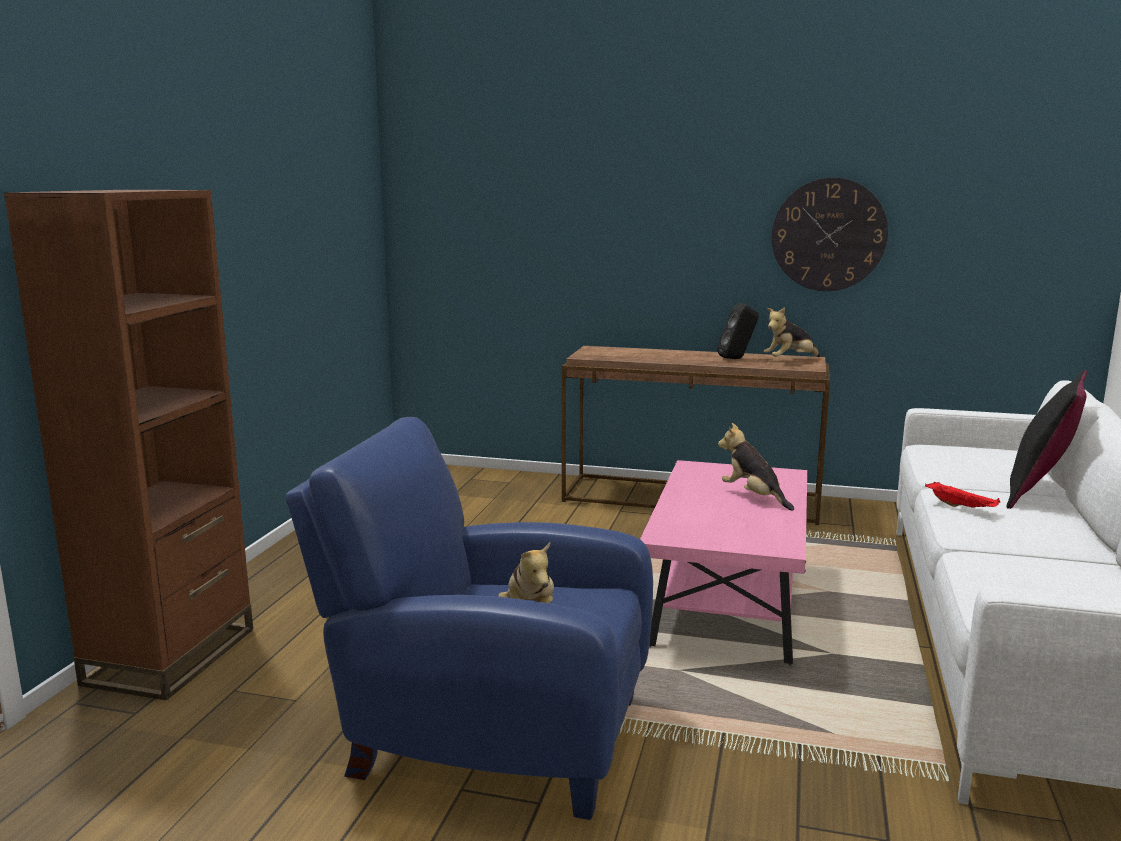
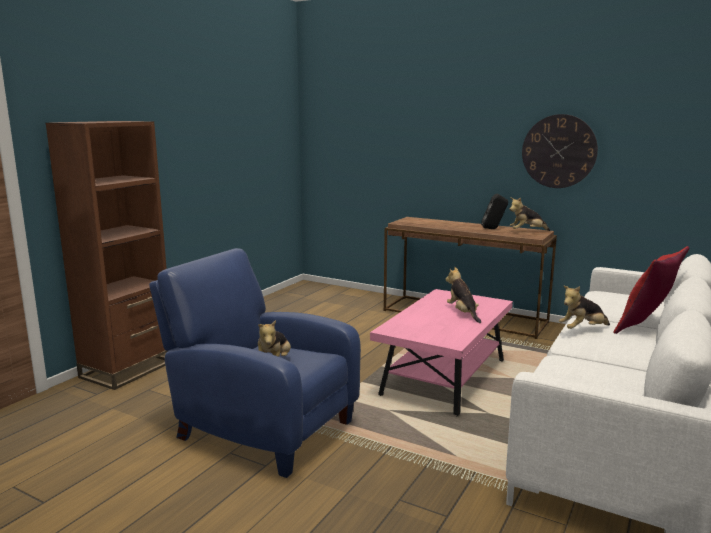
camera: 15 degrees right, 0 degrees up
(961, 507) = (582, 329): red tray -> plush toy
(1039, 494) = (646, 327): black pillow -> red pillow

